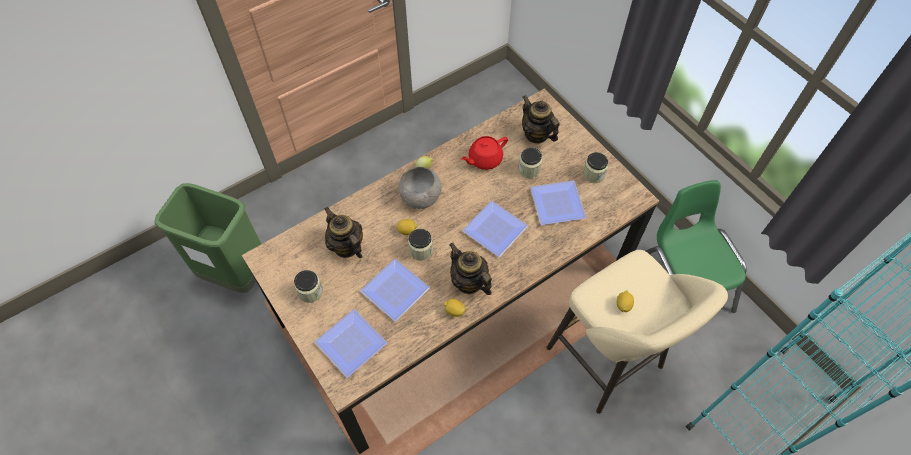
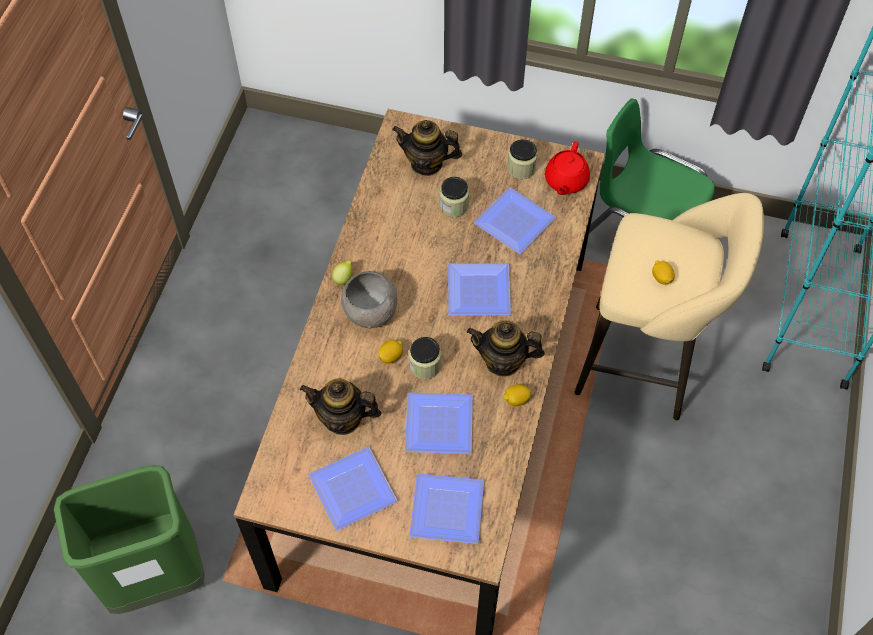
camera: 40 degrees left, 0 degrees up
(310, 291) = (351, 493): jar -> plate
(484, 159) = (398, 226): red teapot -> red teapot (565, 181)

